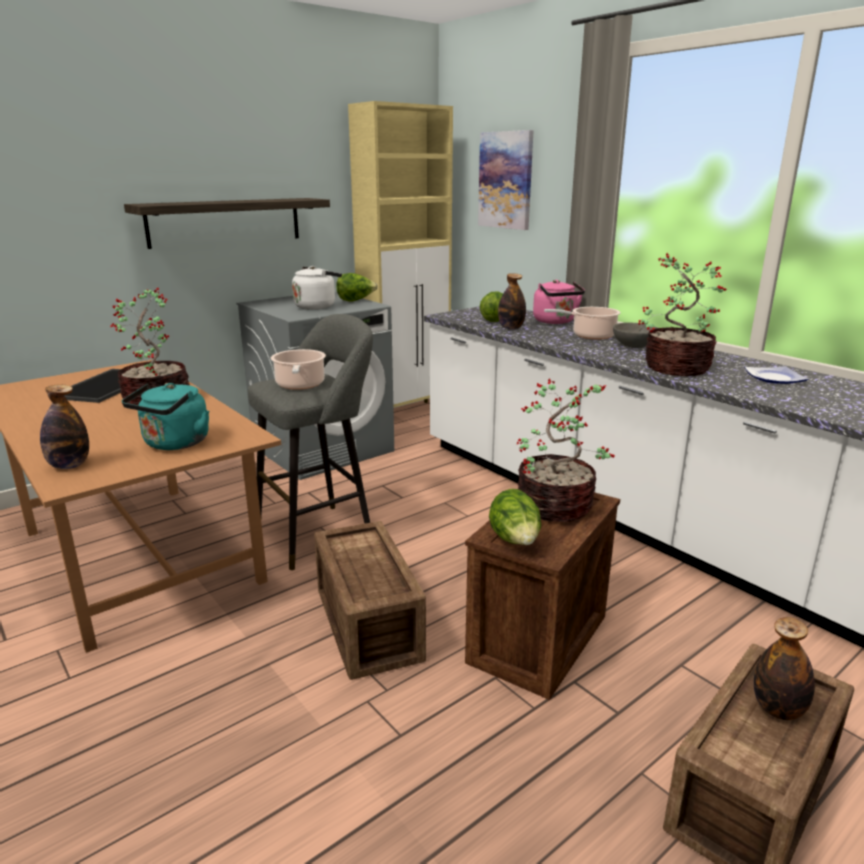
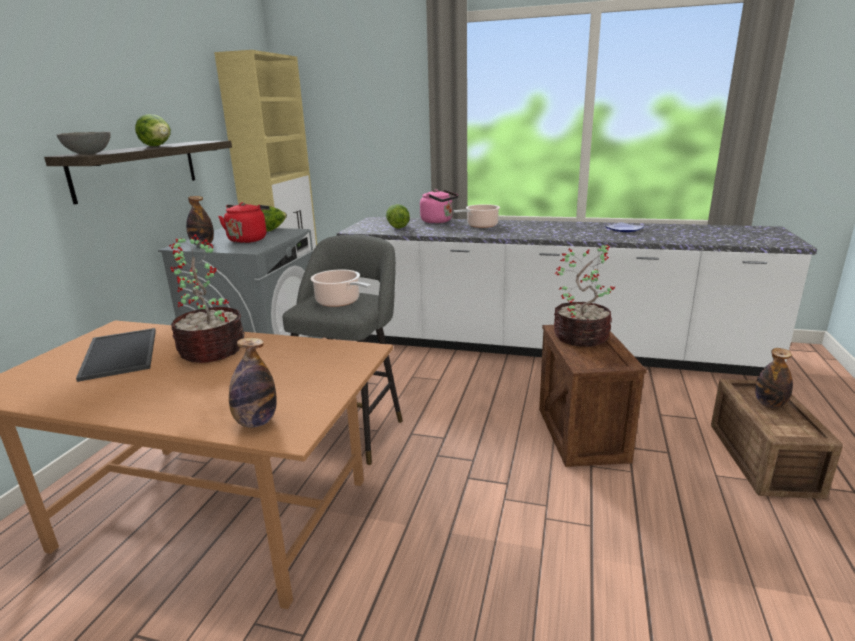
camera: 35 degrees left, 0 degrees up
(174, 444) = (314, 374): turquoise kettle -> none
(317, 306) = (248, 239): white kettle -> red kettle
(366, 625) = (477, 475): crate -> none
(506, 180) = (354, 117): picture -> none
(511, 328) = (421, 230): bottle -> bottle (202, 245)
(515, 541) = (599, 363): lettuce -> lettuce (157, 146)
(633, 346) = (519, 227): grey bowl -> grey bowl (88, 154)
(674, 368) = (569, 234): potted plant -> none

